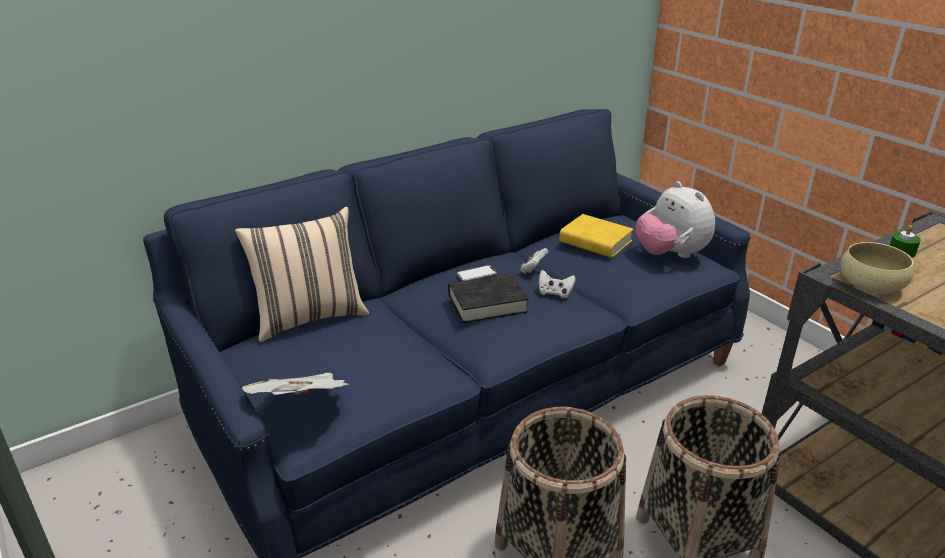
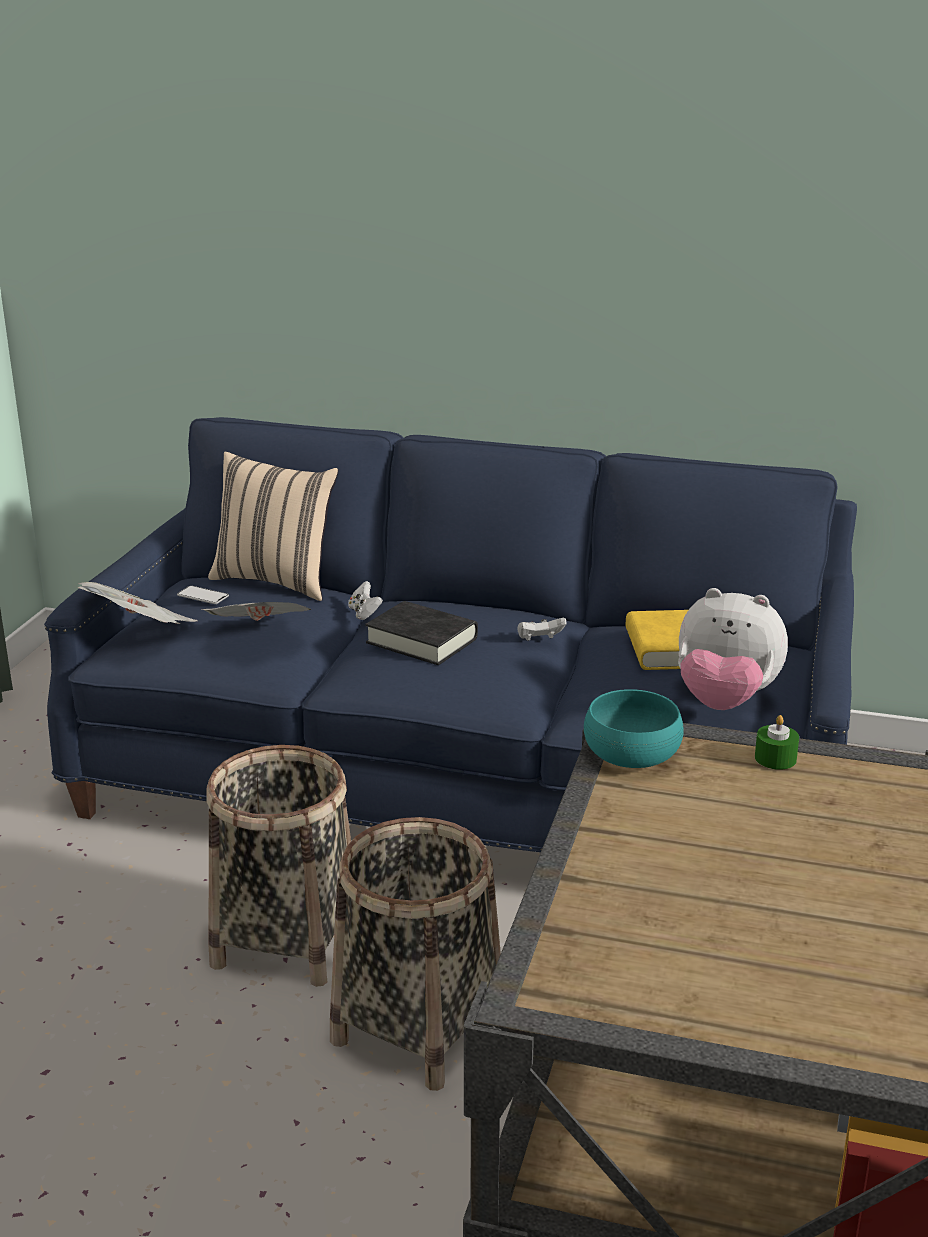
camera: 50 degrees right, 5 degrees down
(392, 358) = (259, 637): none -> newspaper
(476, 274) = (475, 616): phone -> phone (203, 596)
(555, 293) = (504, 666): white game controller -> white game controller (364, 613)
(670, 254) = (724, 701): plush toy -> plush toy turned 90 degrees counterclockwise
(871, 284) = (631, 753): beige bowl -> turquoise bowl

